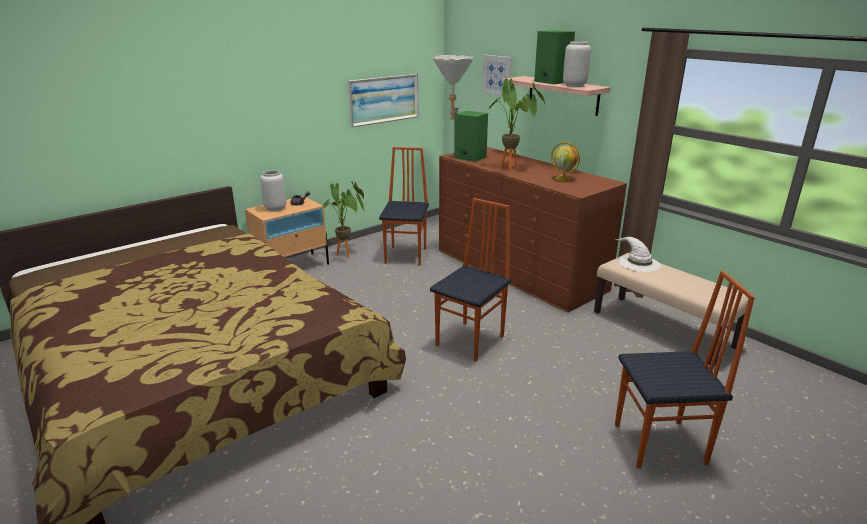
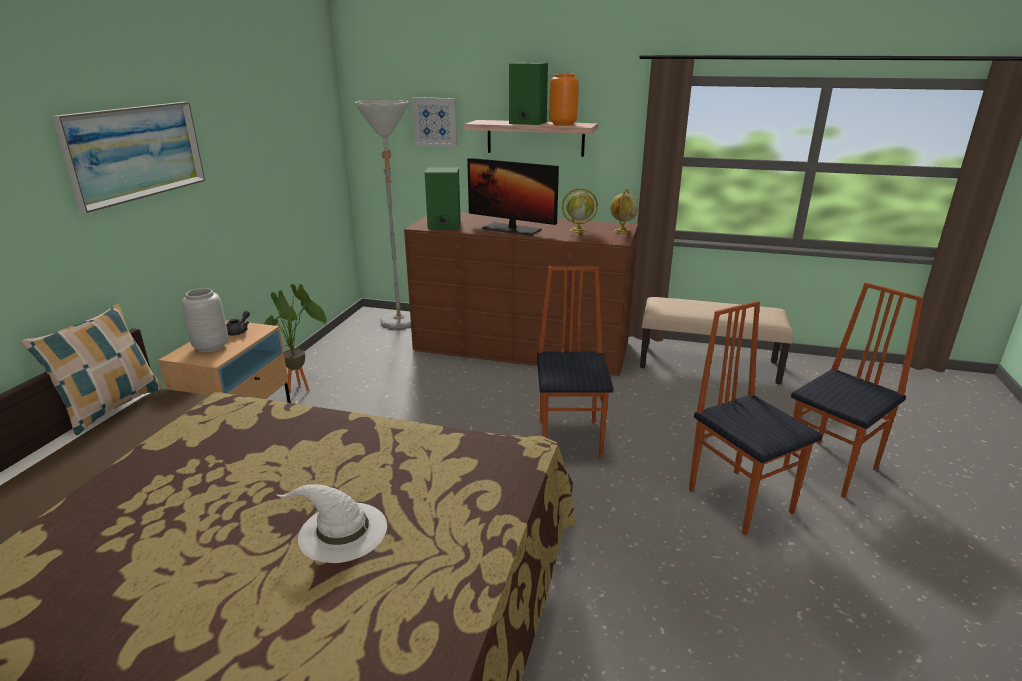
camera: 35 degrees left, 0 degrees up
(202, 227) = (111, 407): none -> pillow
(384, 99) = (293, 166): picture -> picture (136, 152)
(406, 255) = (381, 366): chair -> chair (740, 500)
(512, 168) = (511, 229): potted plant -> monitor
(574, 85) = (562, 124): grey vase -> orange vase
(598, 186) = (622, 232): none -> globe
(638, 263) = (676, 304): white hat -> white hat (341, 531)

